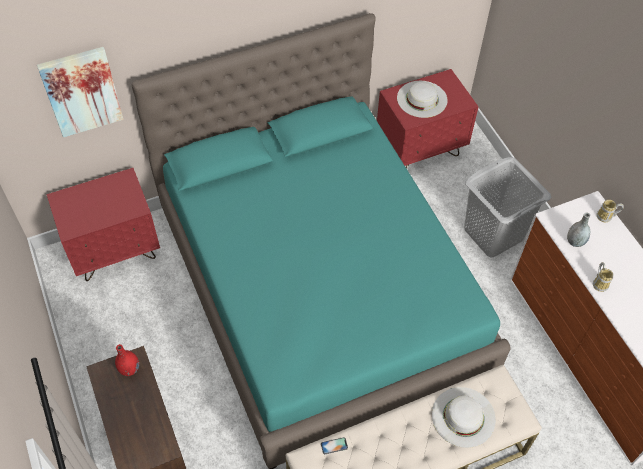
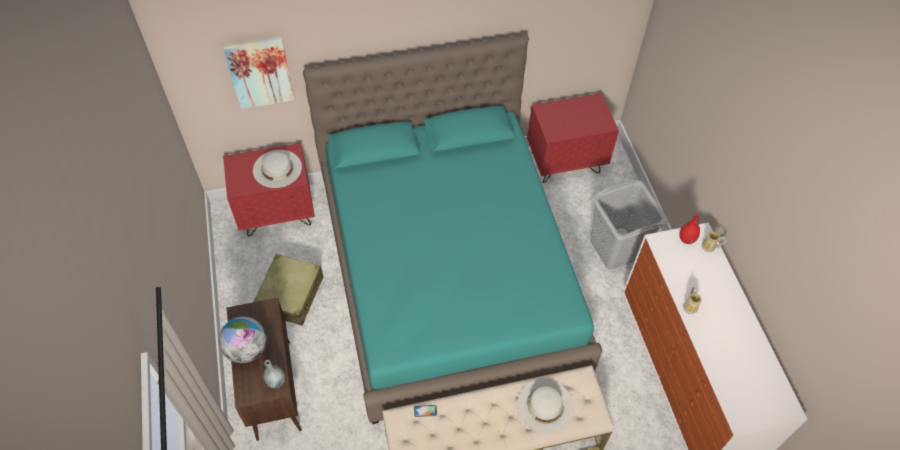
camera: 10 degrees right, 0 degrees up
(120, 411) = (247, 349): none -> globe
(129, 369) = (262, 316): red vase -> red vase (686, 239)
(148, 340) = (291, 295): none -> beige suitcase
(422, 99) = (568, 117): white hat -> white hat (277, 168)
(575, 242) = (676, 265): grey vase -> grey vase (276, 382)

